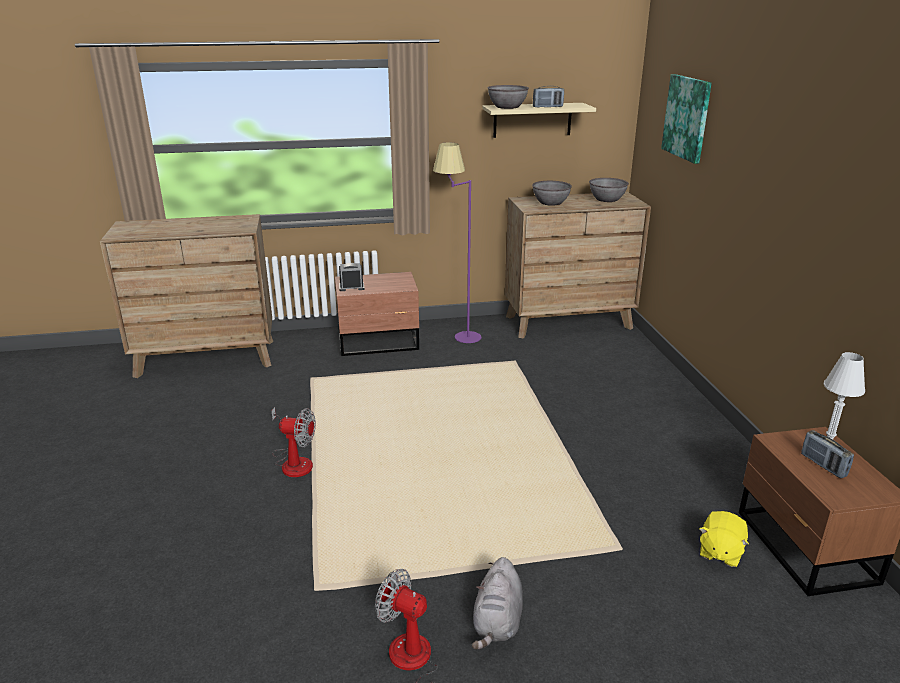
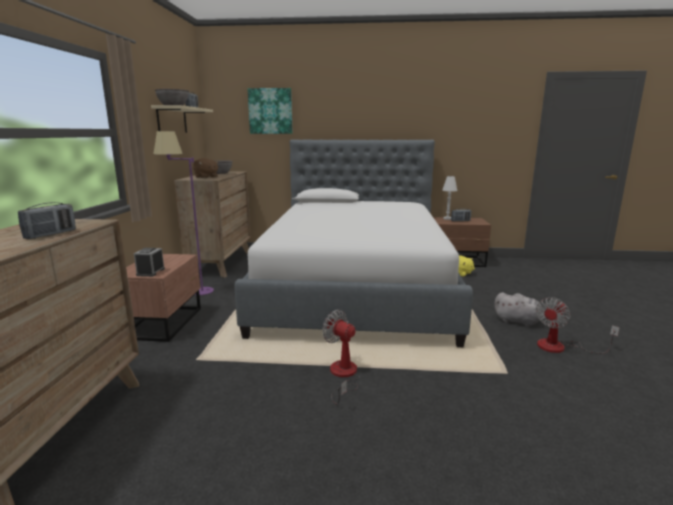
camera: 75 degrees left, 10 degrees down
(201, 230) = (51, 234): none -> radio
(294, 461) = (343, 375): fan -> fan turned 75 degrees counterclockwise
(549, 437) = (356, 287): none -> bed
(550, 202) = (206, 177): grey bowl -> brown plush toy

